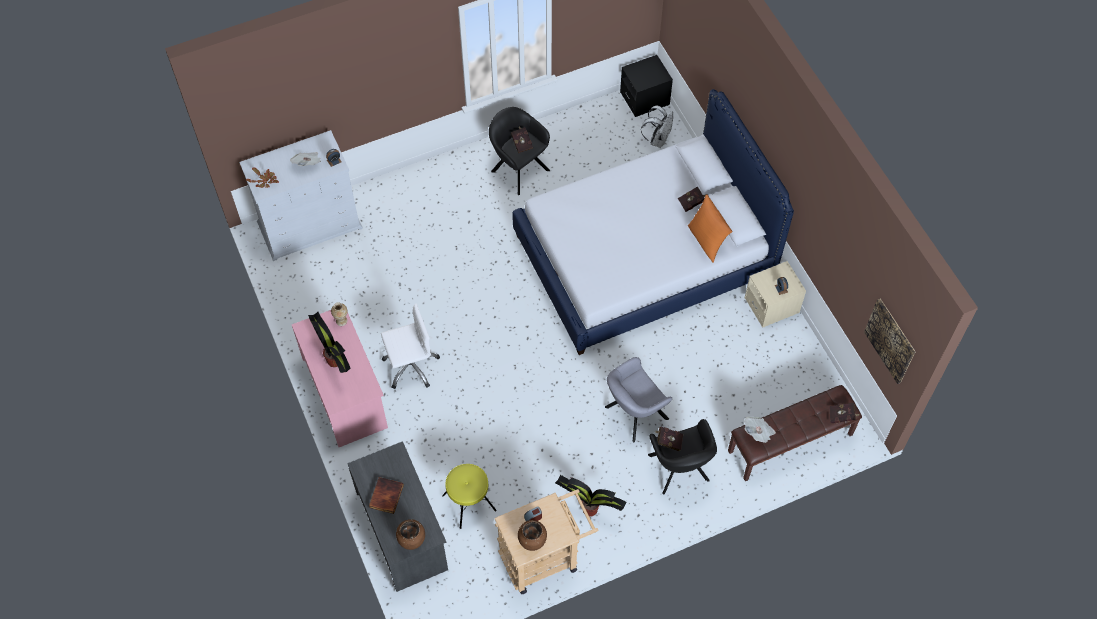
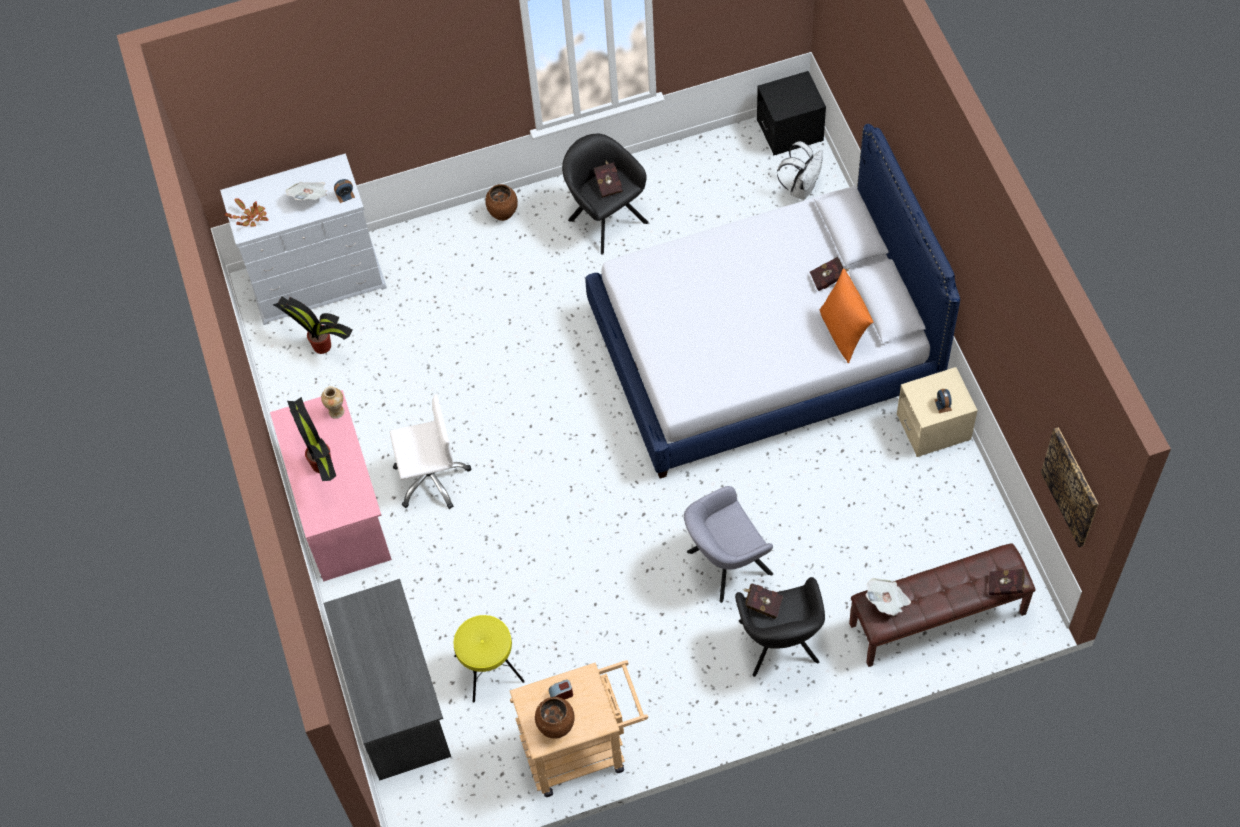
camera: 10 degrees right, 0 degrees up
(385, 496) = (369, 650): book -> none
(412, 541) = (397, 713): brown vase -> brown vase (503, 214)
(589, 509) = (650, 689): potted plant -> potted plant (321, 345)

